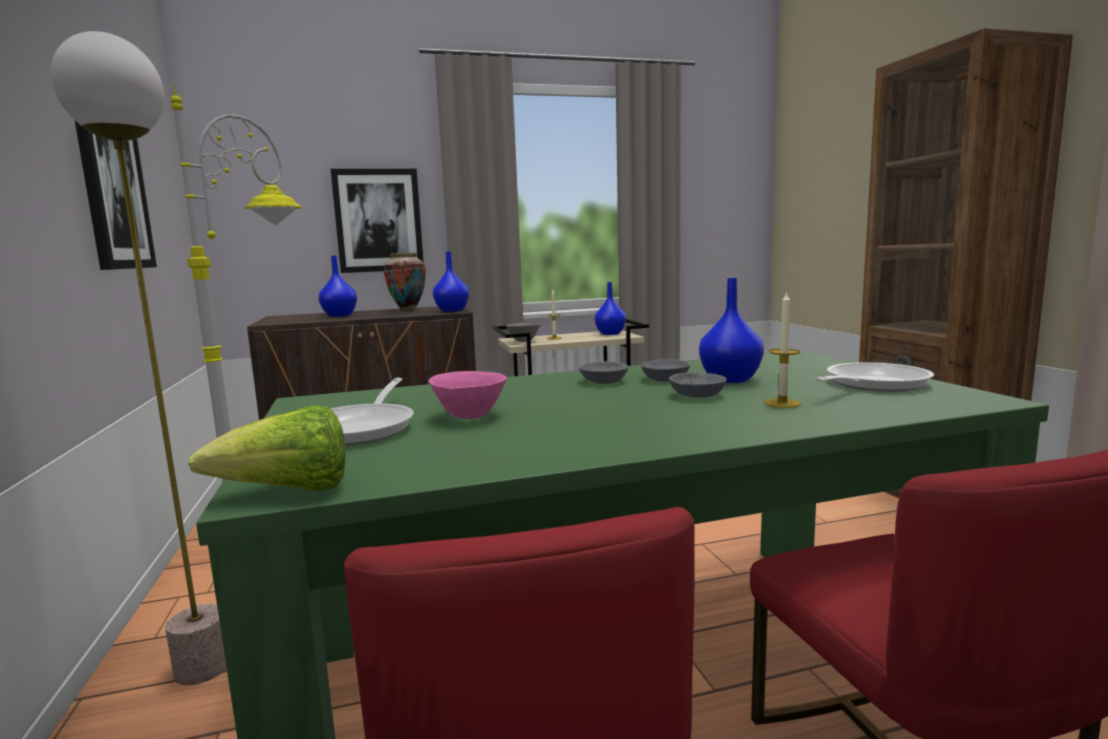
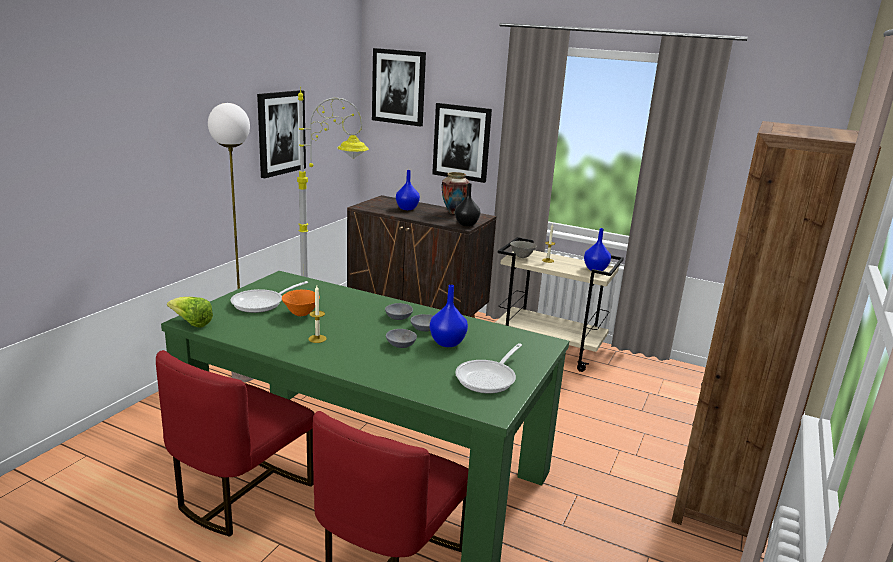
camera: 40 degrees right, 10 degrees up
(259, 152) = (399, 87): none -> picture
(452, 310) = (467, 224): blue vase -> black vase
(470, 416) = (301, 314): pink bowl -> orange bowl
(782, 403) = (412, 366): candle -> candle (317, 339)
(871, 384) = (489, 378): frying pan -> frying pan turned 120 degrees clockwise

